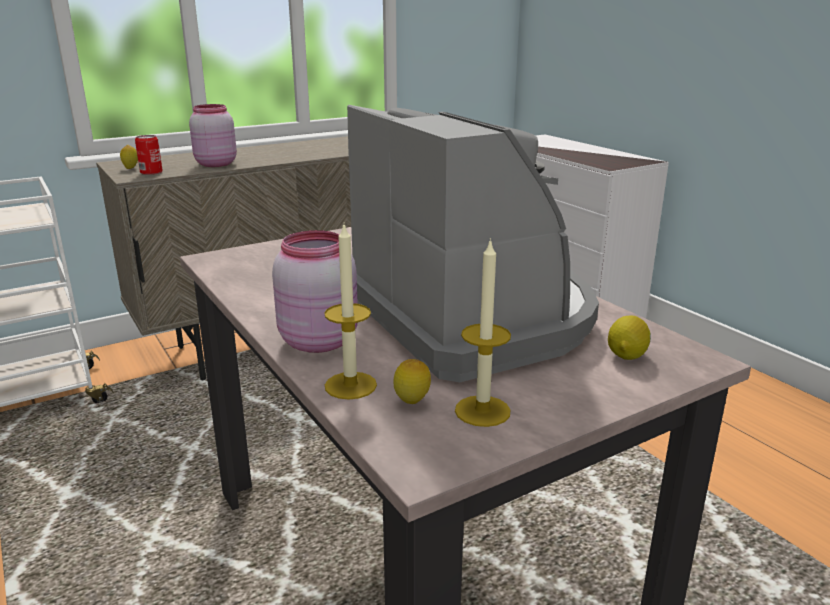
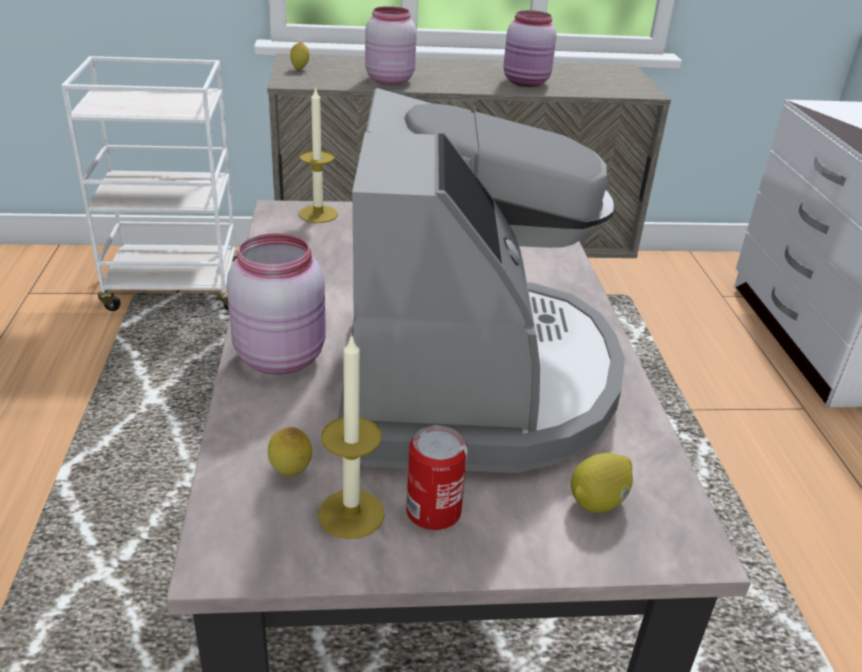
camera: 25 degrees right, 10 degrees up
(151, 172) = (314, 79): can -> can (433, 511)
(323, 151) = (526, 82): none -> pink jar
(350, 385) = (255, 427): candle -> candle (318, 214)

